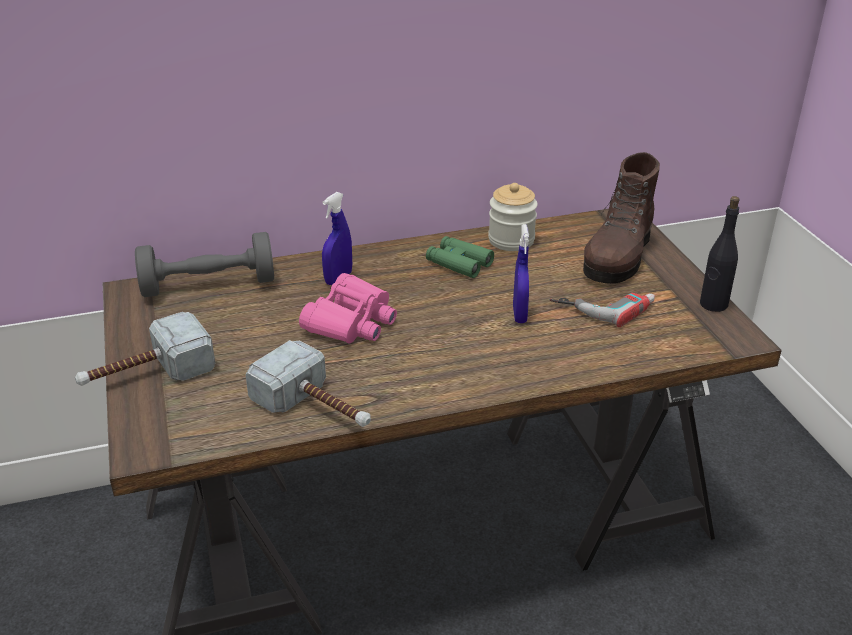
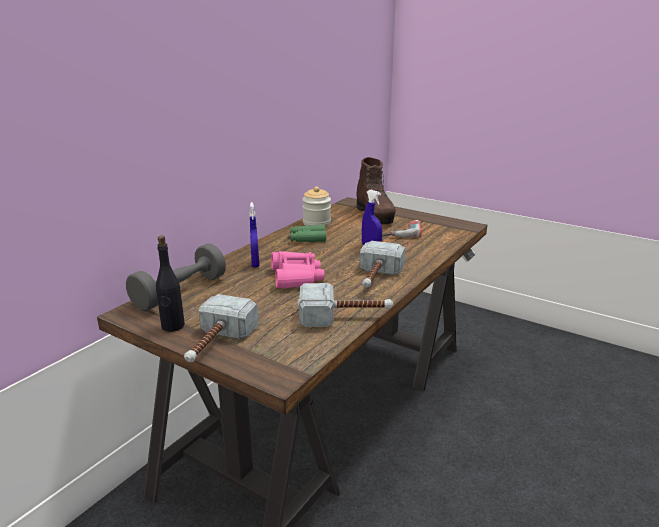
camera: 40 degrees left, 10 degrees down
(443, 370) = (376, 278): none -> hammer
(713, 304) = (439, 219): black bottle -> black bottle (173, 326)

